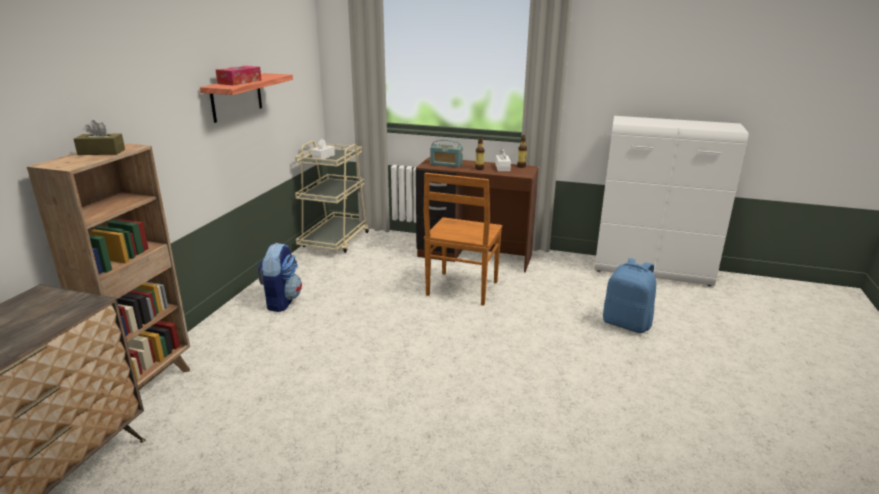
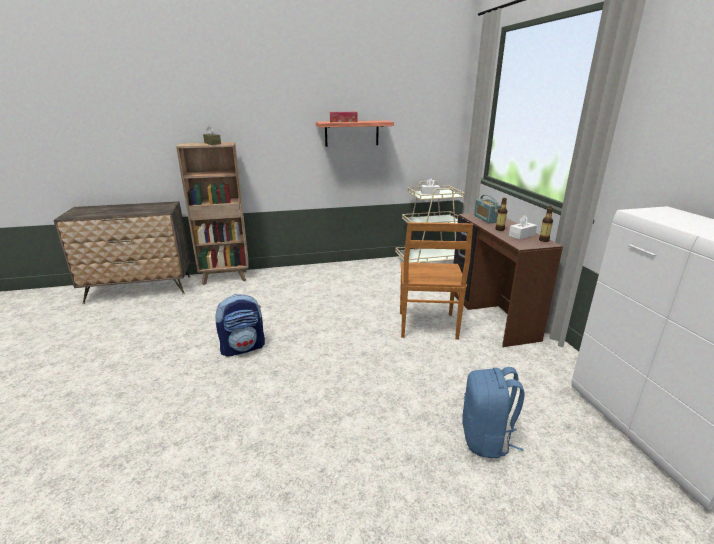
camera: 60 degrees right, 0 degrees up
(281, 301) = (333, 275): backpack -> backpack (243, 348)
(461, 289) = (427, 326): brown chair -> brown chair turned 75 degrees counterclockwise

